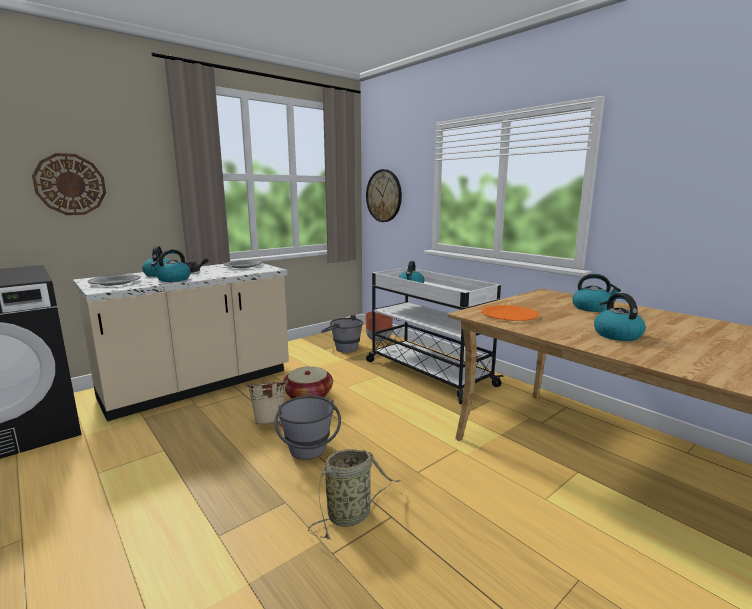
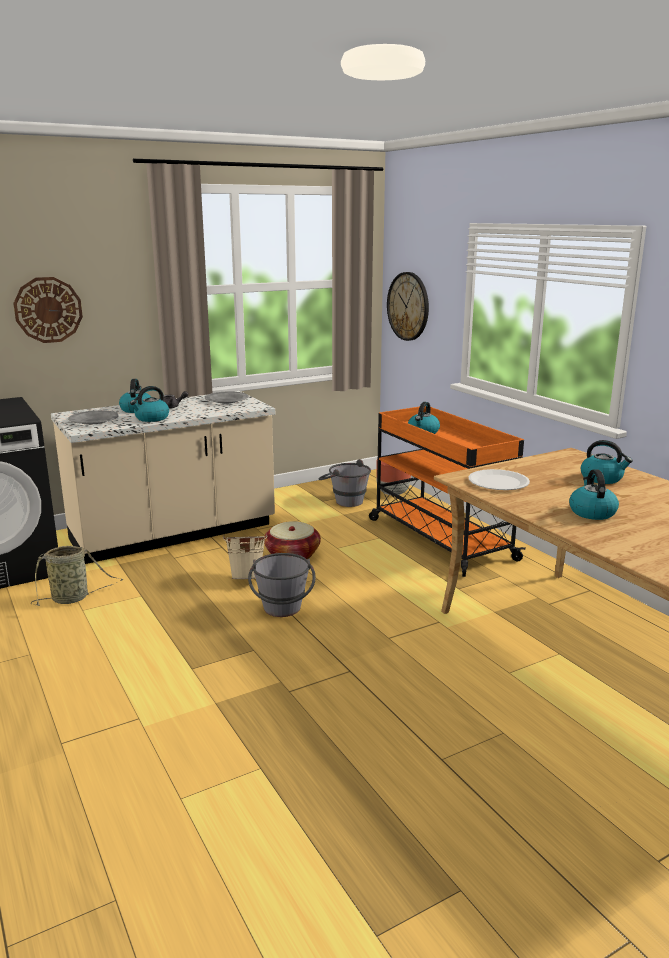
camera: 10 degrees right, 5 degrees up
(351, 514) = (313, 665): basket -> basket (73, 598)
(427, 372) = (439, 538): white cart -> orange cart
(509, 315) = (498, 482): orange plate -> white plate

